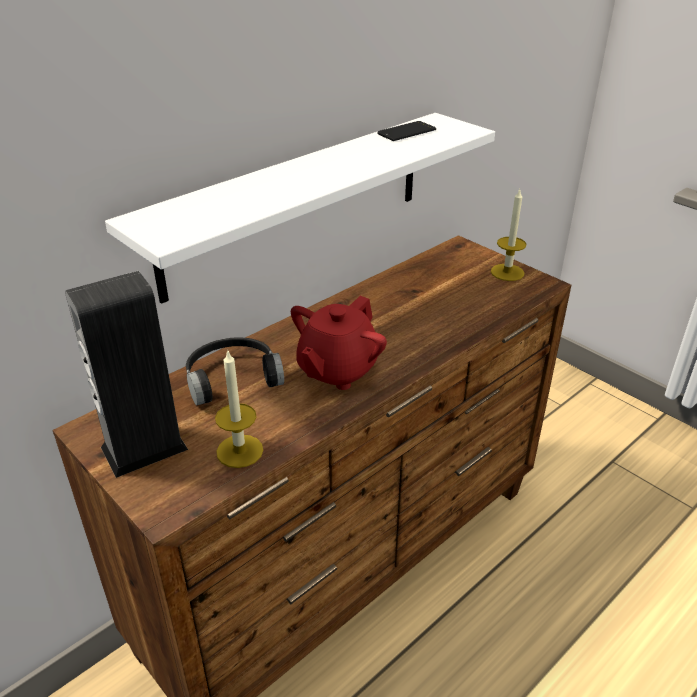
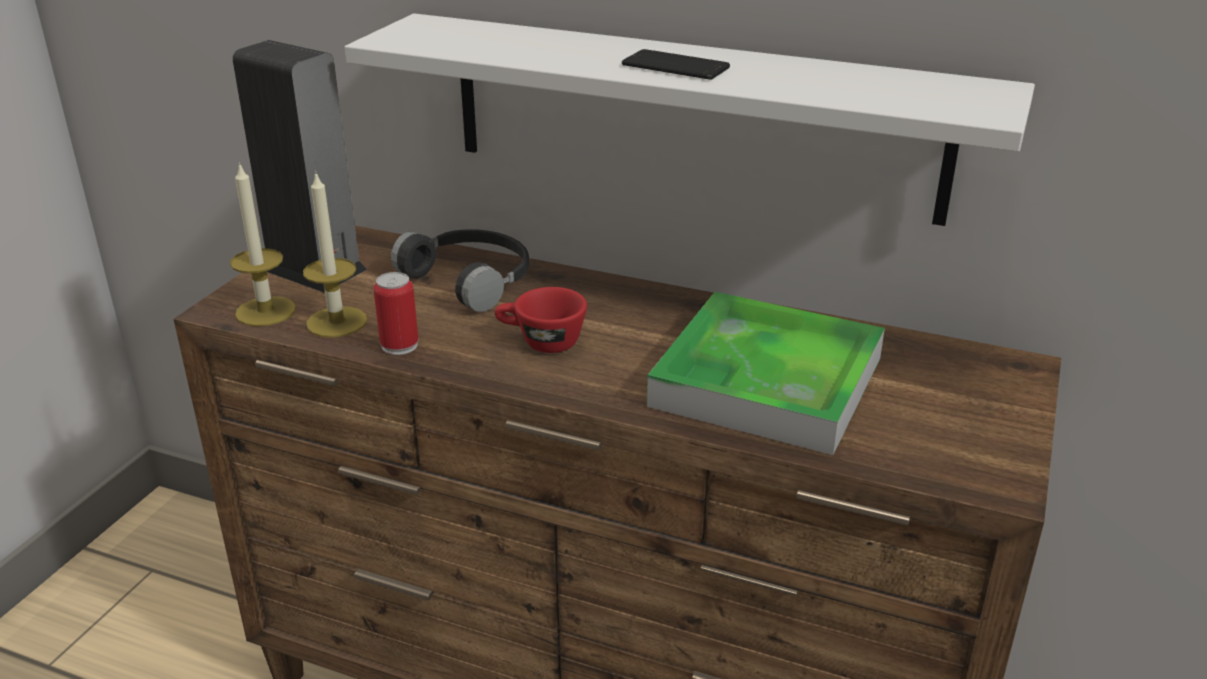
camera: 65 degrees right, 5 degrees down
(296, 428) = (399, 345): none -> can
(337, 370) = (541, 342): red teapot -> red cup
(407, 132) = (897, 79): phone -> phone (675, 66)
(430, 311) = (767, 381): none -> tray
(507, 272) = (989, 434): candle -> candle (265, 311)

